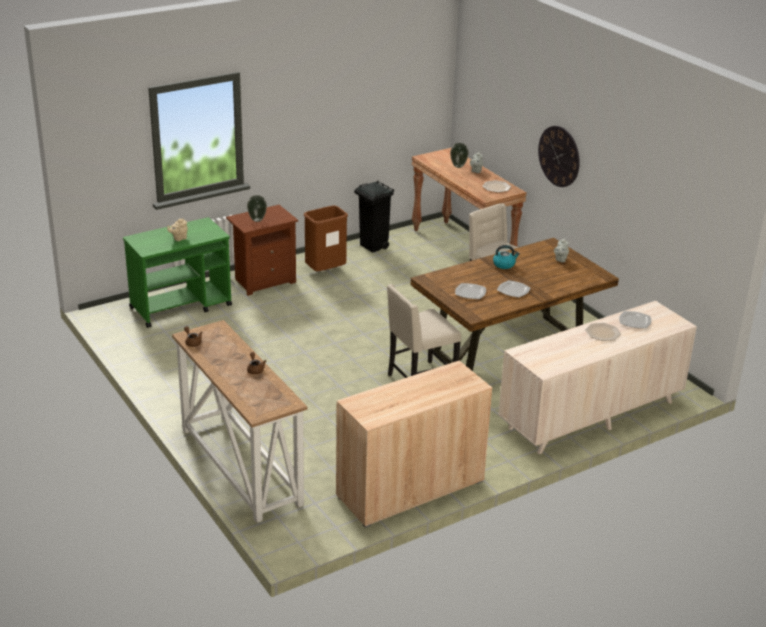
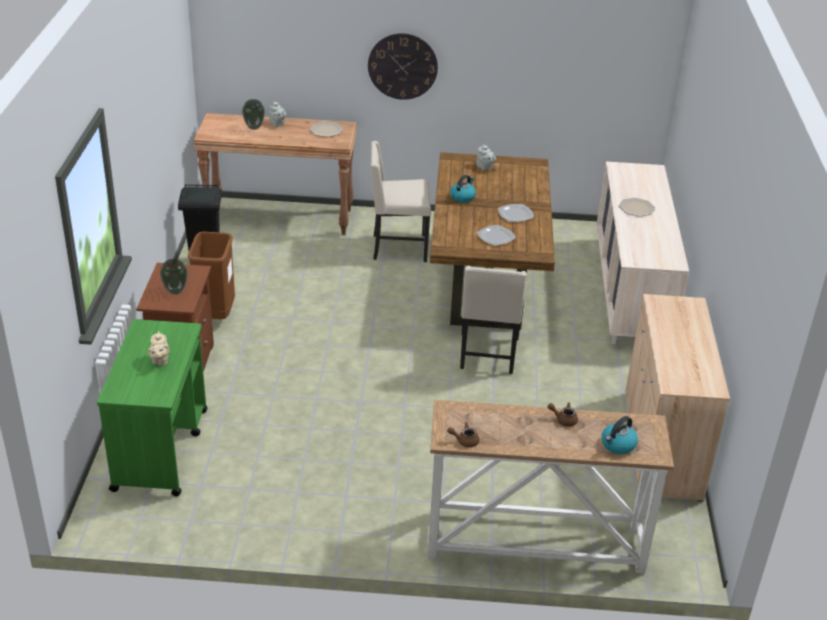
camera: 55 degrees left, 5 degrees up
(250, 396) = (618, 445): none -> kettle
(635, 321) = (631, 185): plate -> none

